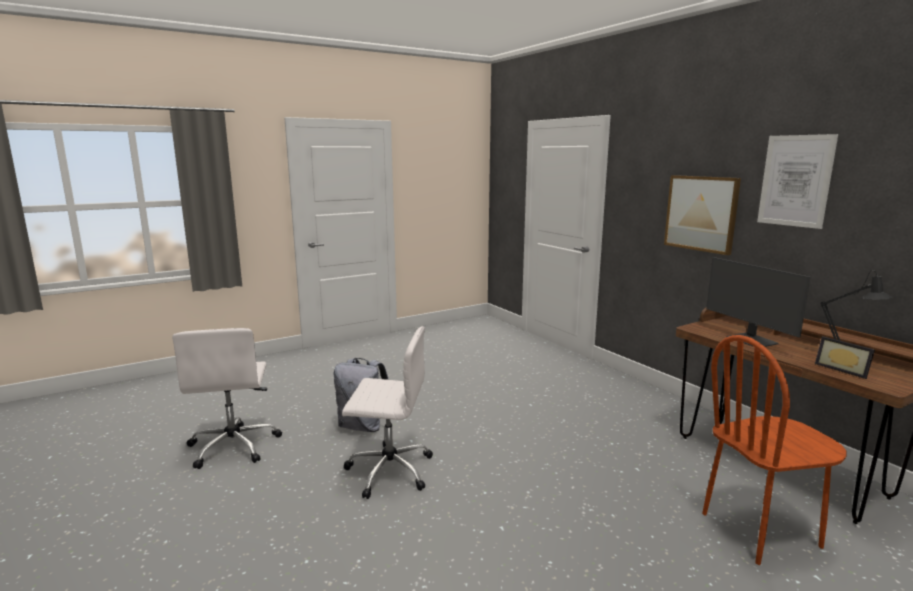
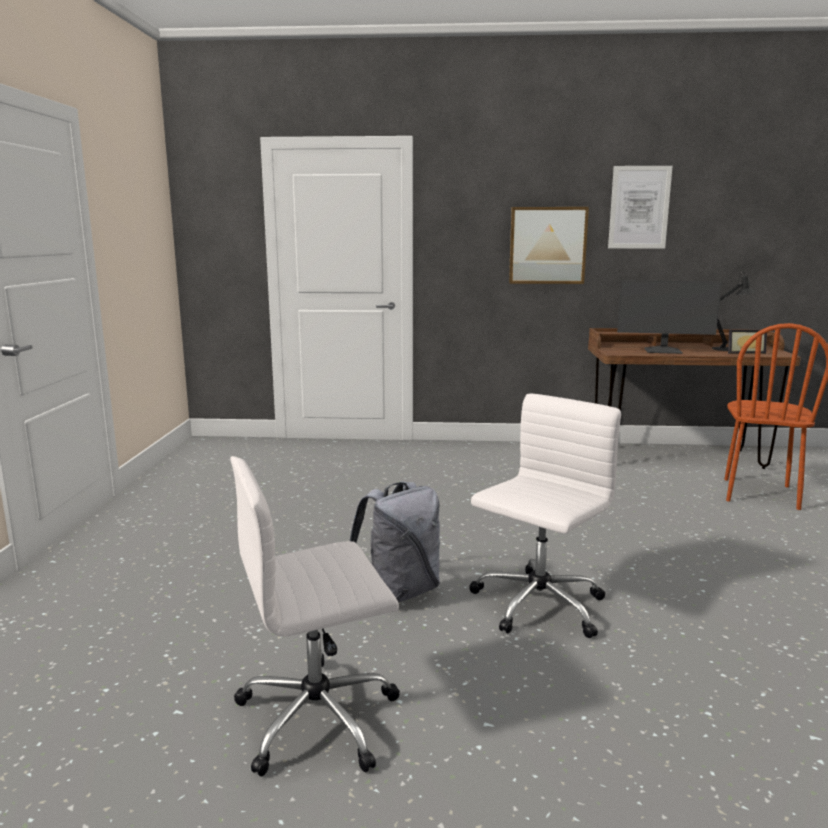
camera: 55 degrees left, 0 degrees up
(234, 446) = (320, 717): white office chair -> white office chair turned 135 degrees clockwise

